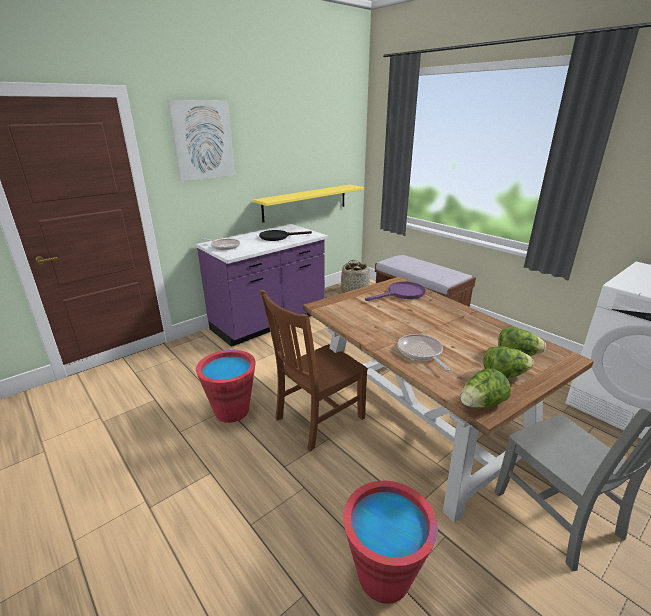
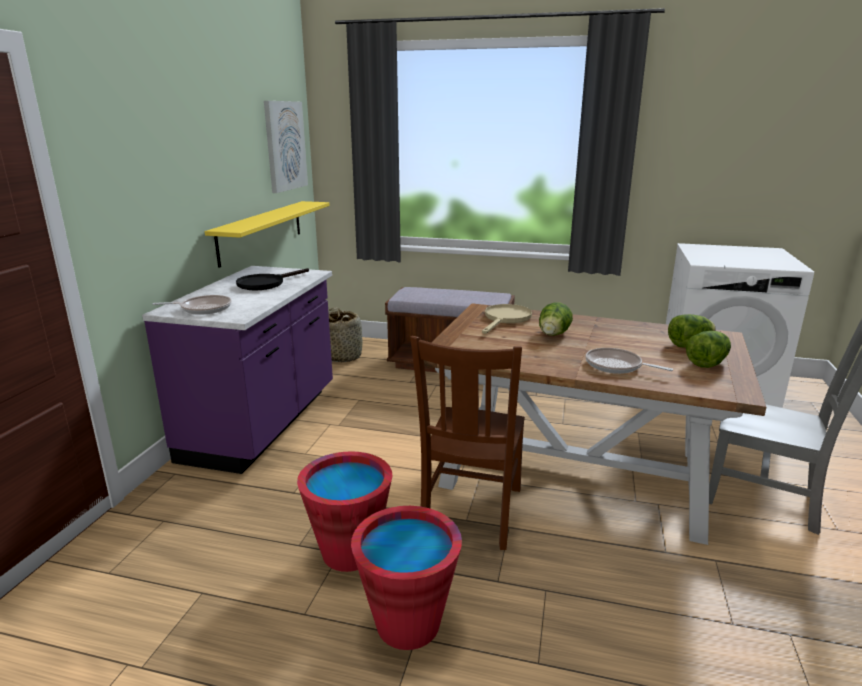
camera: 35 degrees left, 5 degrees down
(202, 140) = (136, 135): picture -> picture (285, 146)
(384, 575) = (713, 625): red bucket -> red bucket (408, 623)
(401, 294) = (505, 319): purple frying pan -> beige frying pan
(481, 404) = (731, 390): lettuce -> lettuce (553, 335)

